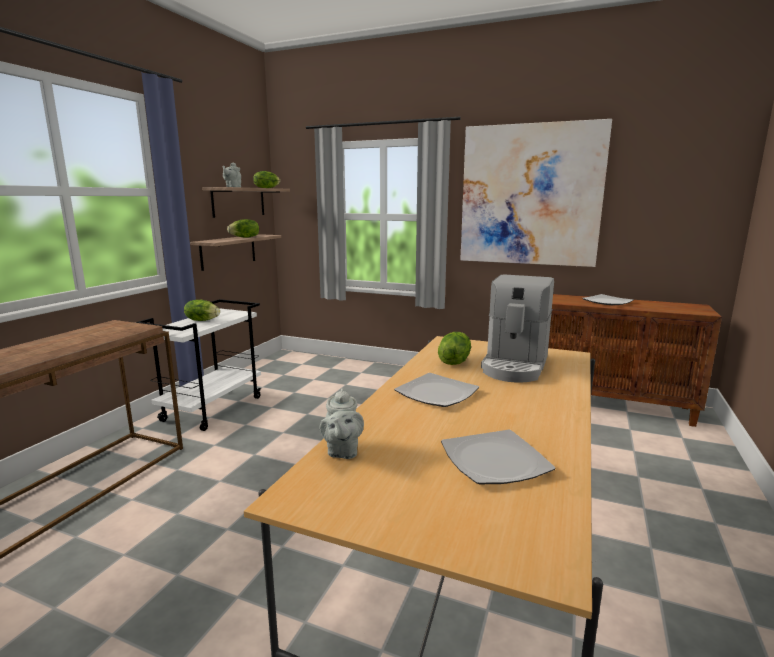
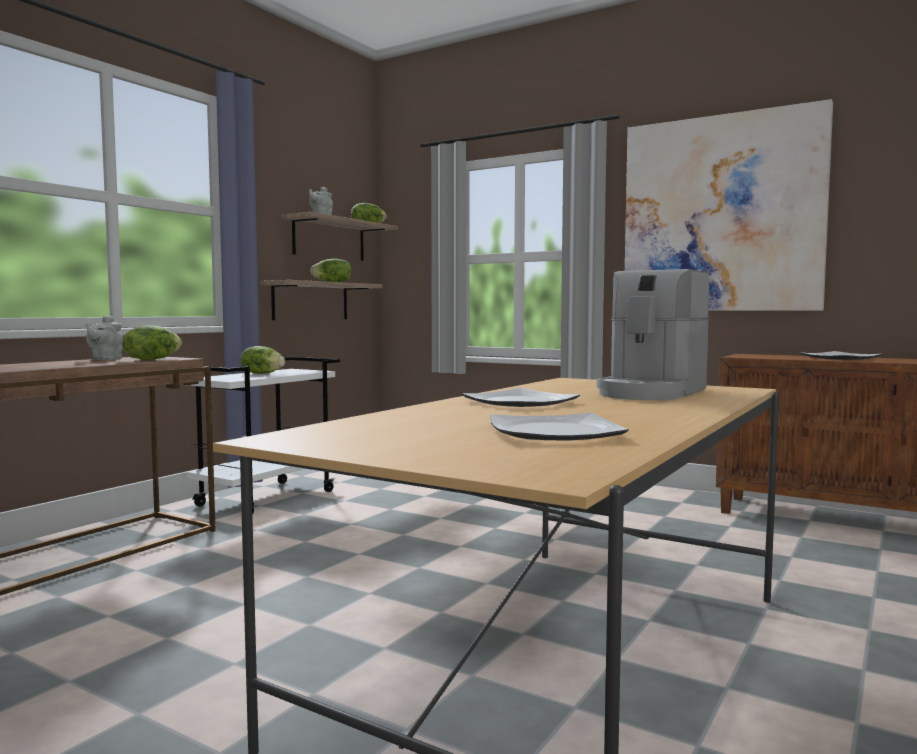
camera: 10 degrees right, 10 degrees down
(342, 451) = (361, 423): grey teapot -> grey teapot (105, 359)
(454, 361) = (566, 389): lettuce -> lettuce (152, 359)

